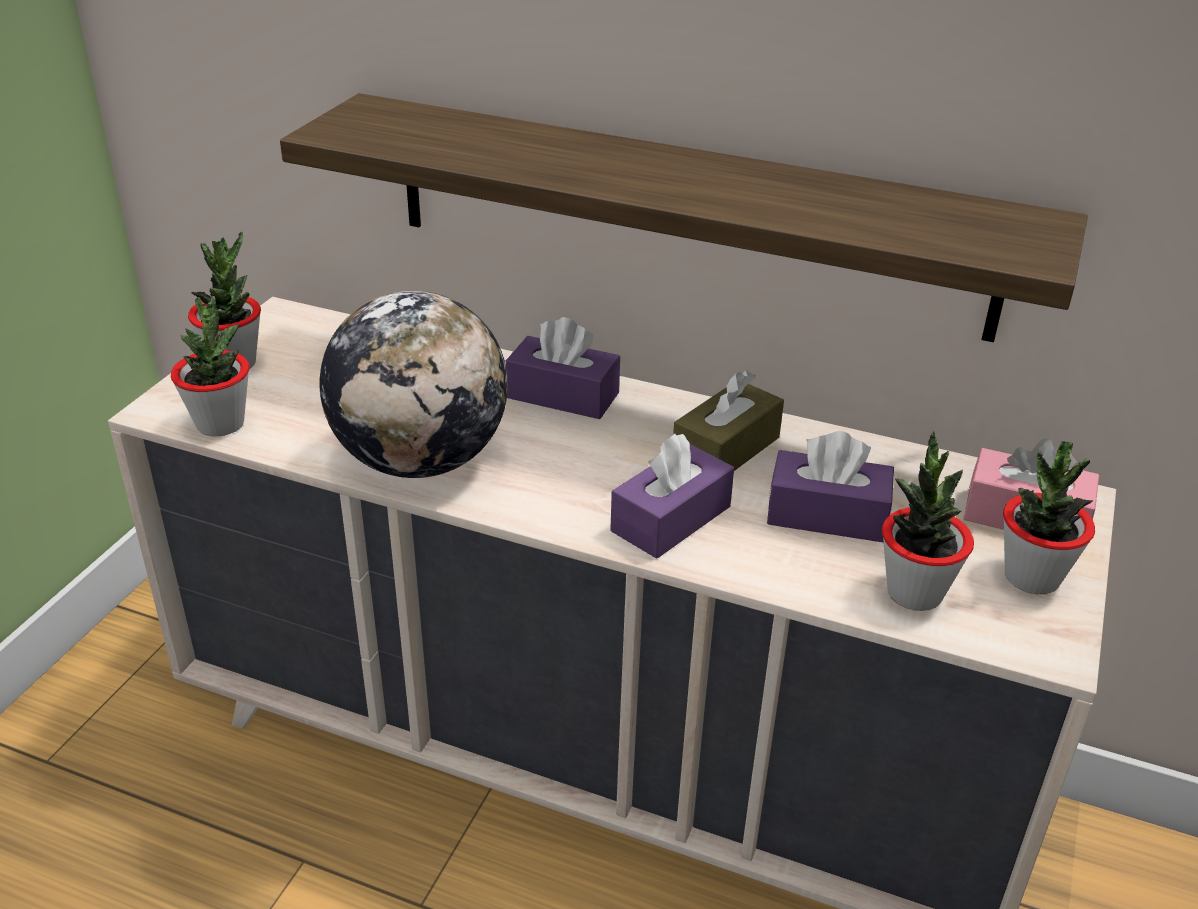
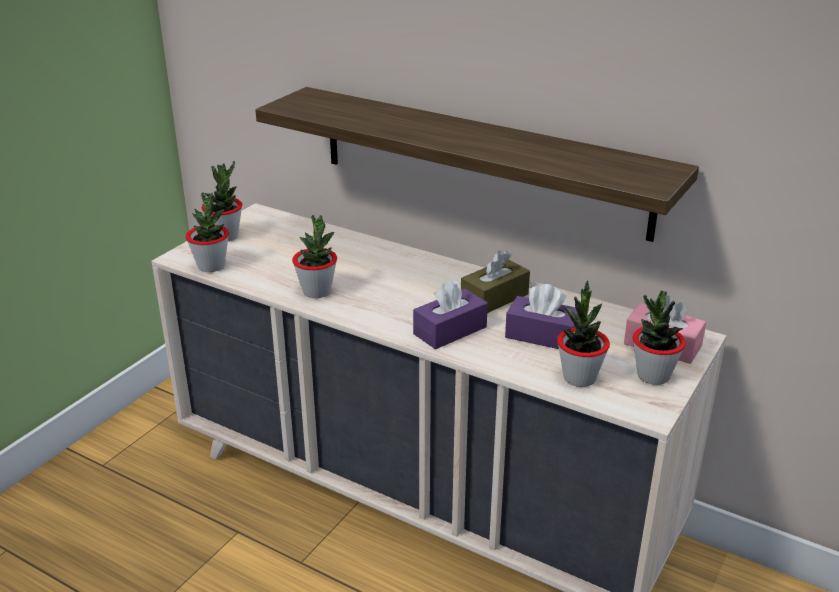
camera: 10 degrees right, 5 degrees down
(421, 460) = (317, 291): globe -> potted plant
(563, 395) = (407, 264): purple tissue box -> none

